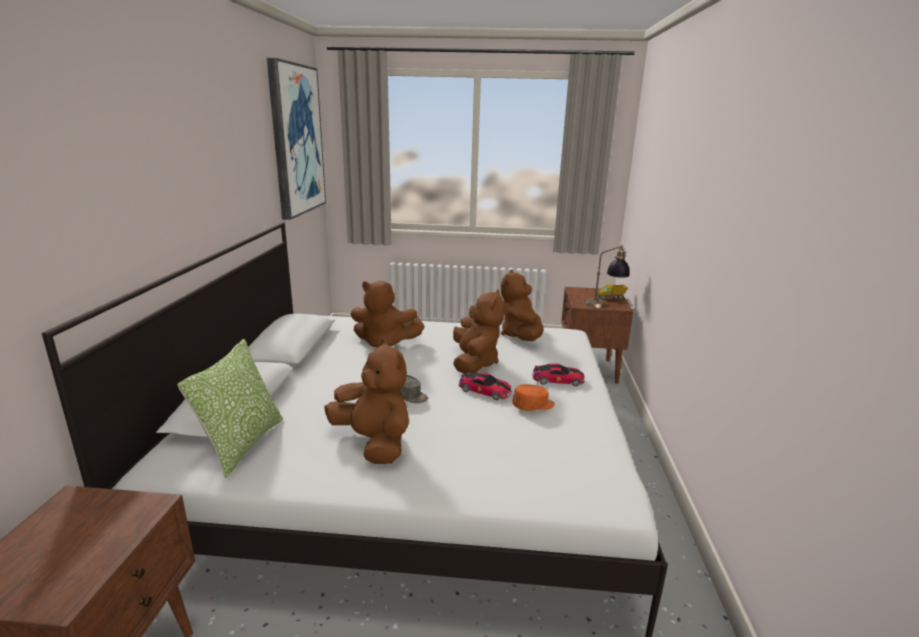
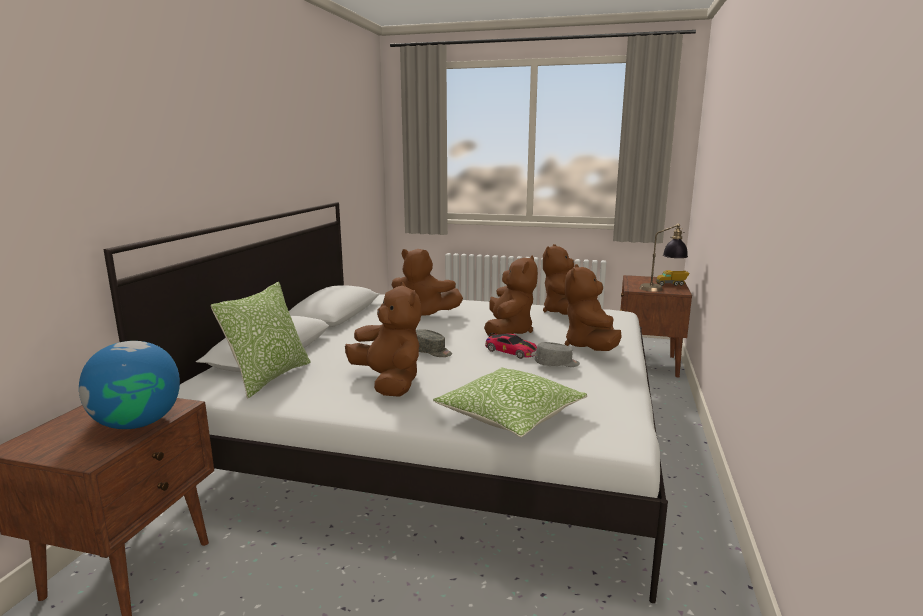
camera: 10 degrees right, 5 degrees down
(109, 537) = (138, 423): none -> globe
(296, 140) = (356, 129): picture -> none
(507, 481) = (510, 416): none -> pillow
(533, 406) = (557, 364): orange cap -> grey cap
(558, 380) = (590, 347): toy car -> brown plush toy

